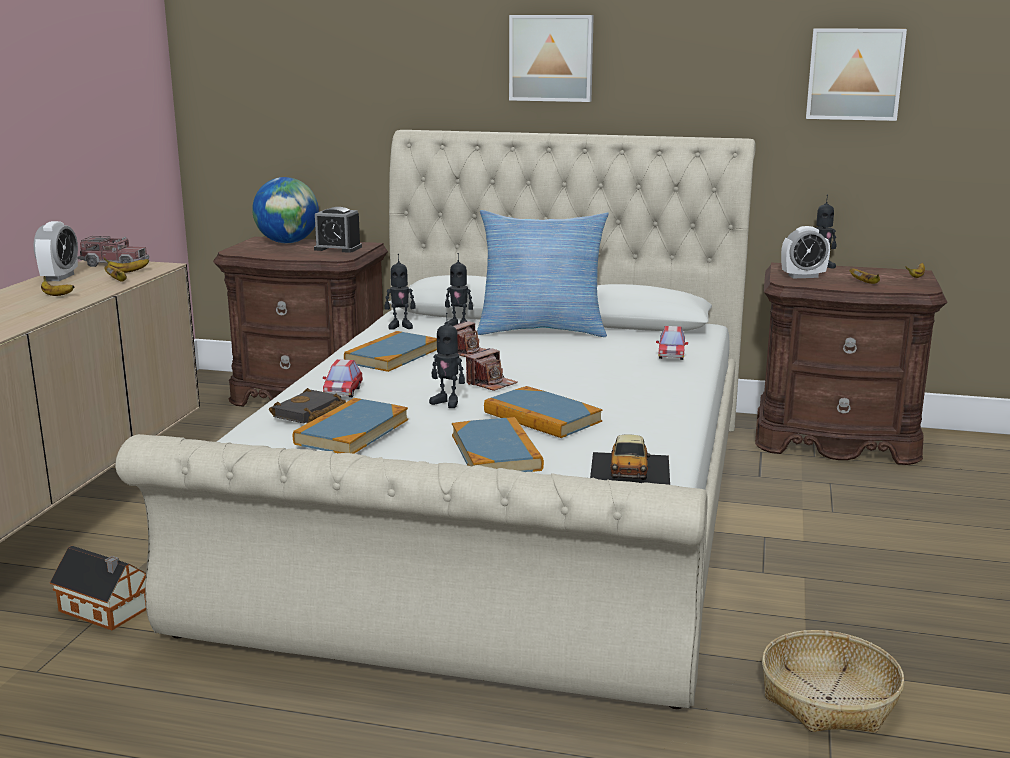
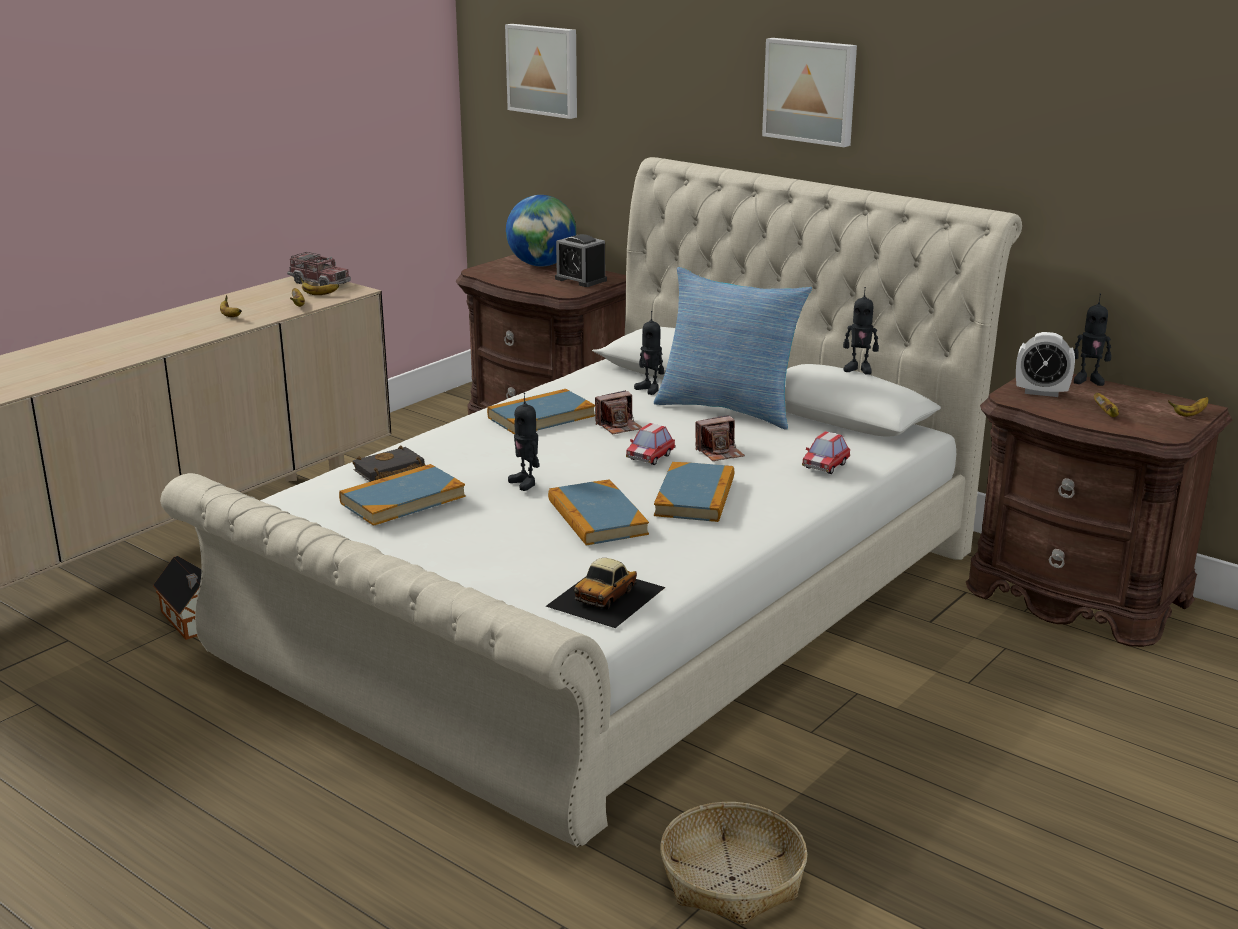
camera: 25 degrees right, 5 degrees up
(60, 277) = (257, 294): alarm clock -> none
(343, 391) = (448, 452): toy car -> toy car (650, 457)
(400, 326) = (591, 381): toy robot -> toy robot (859, 369)
(491, 383) = (594, 468): camera -> camera (720, 452)
(496, 452) = (507, 548): book -> book (695, 496)
(854, 74) = (1150, 146): picture -> picture (544, 70)

